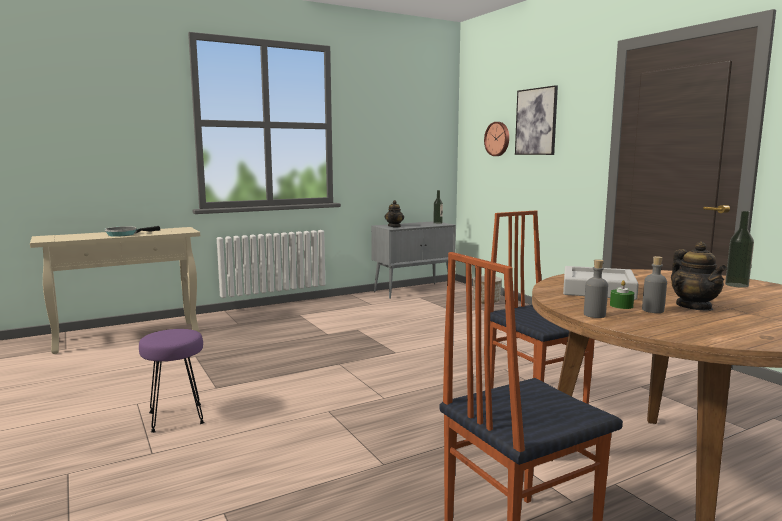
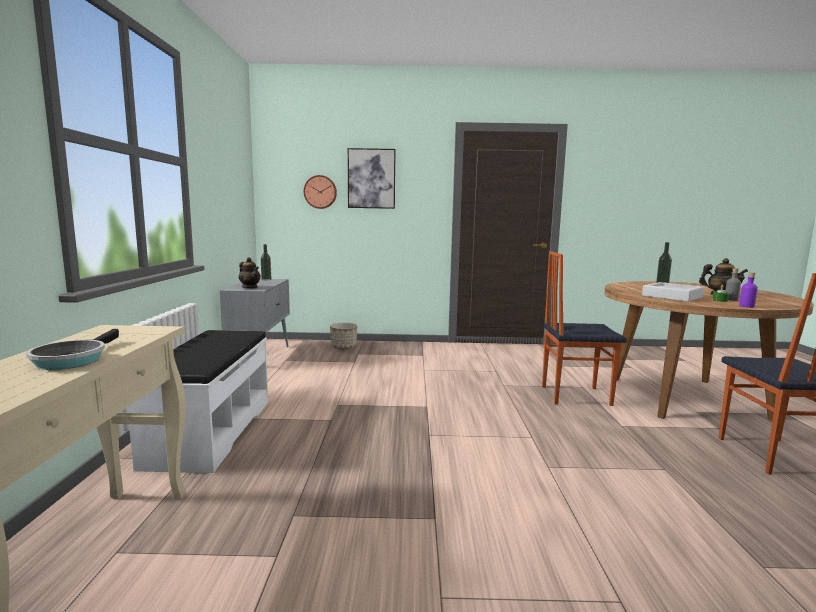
camera: 60 degrees left, 0 degrees up
(177, 417) = (515, 565): purple stool -> none
(274, 316) = (210, 431): none -> white bench
(594, 315) = (746, 306): grey bottle -> purple bottle

